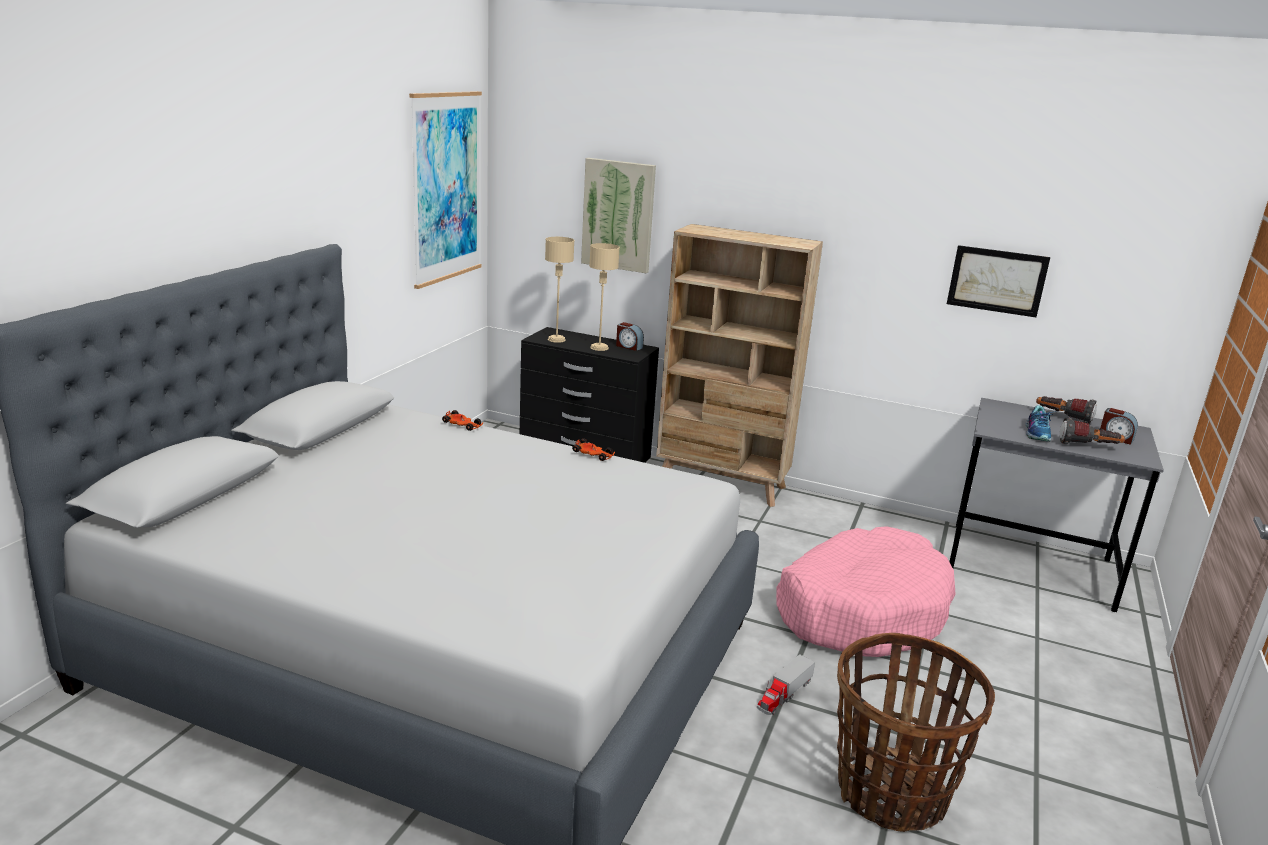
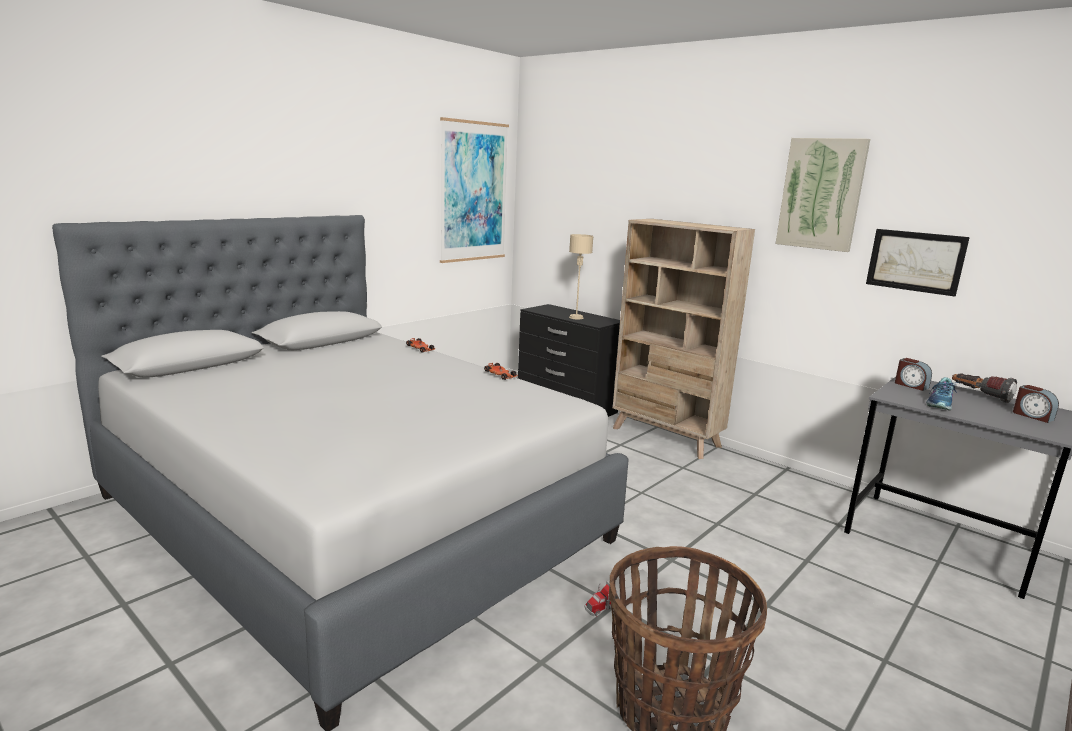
camera: 20 degrees right, 5 degrees down
(556, 339) = (547, 311): beige table lamp -> none
(618, 215) = (600, 214): picture -> picture (821, 194)
(628, 346) = (600, 319): alarm clock -> alarm clock (911, 385)
(861, 610) = (736, 549): pink dog bed -> none
(1088, 447) = (993, 419): flashlight -> none

